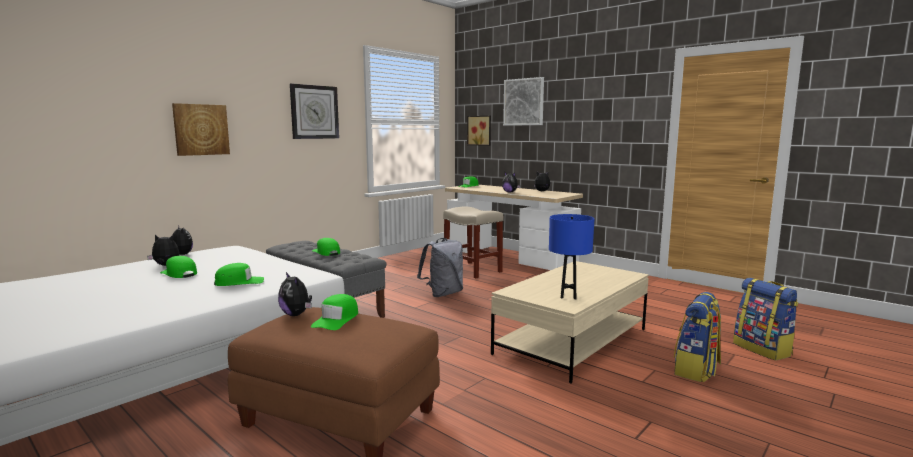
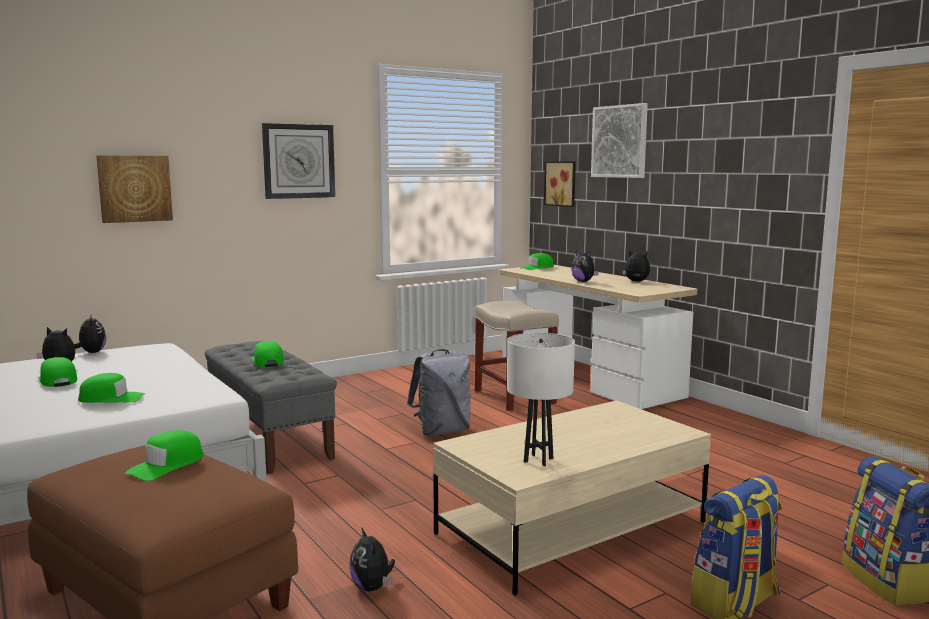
camera: 15 degrees right, 0 degrees up
(296, 314) = (131, 452): plush toy -> plush toy (372, 587)
(568, 296) = (538, 460): blue table lamp -> white table lamp

